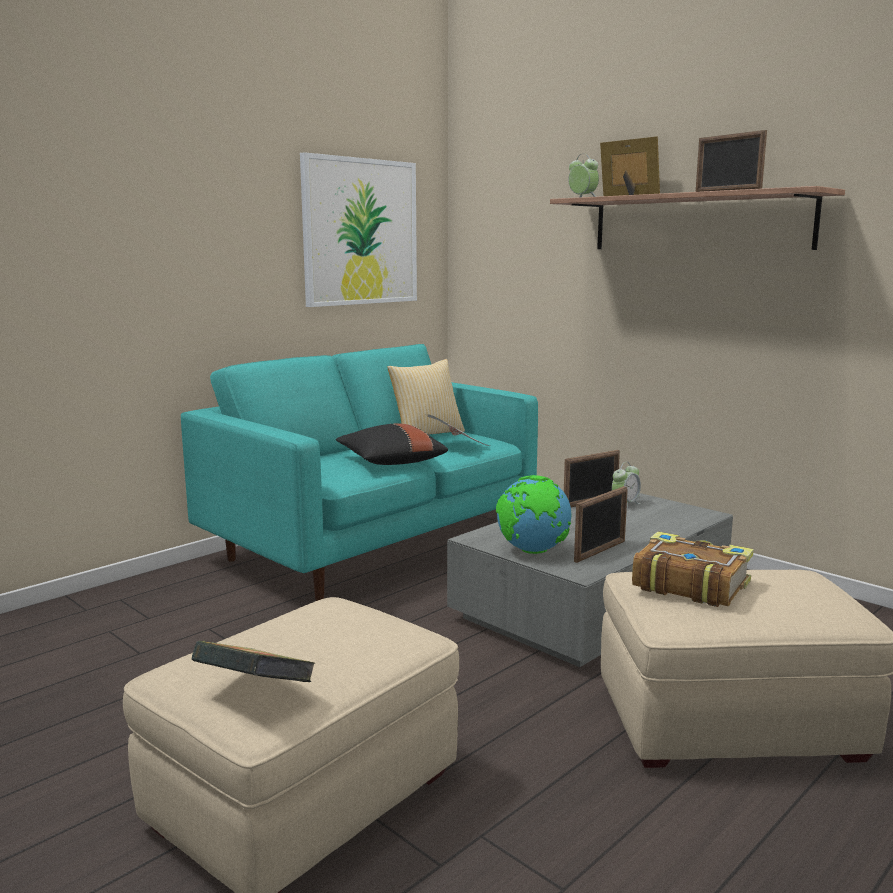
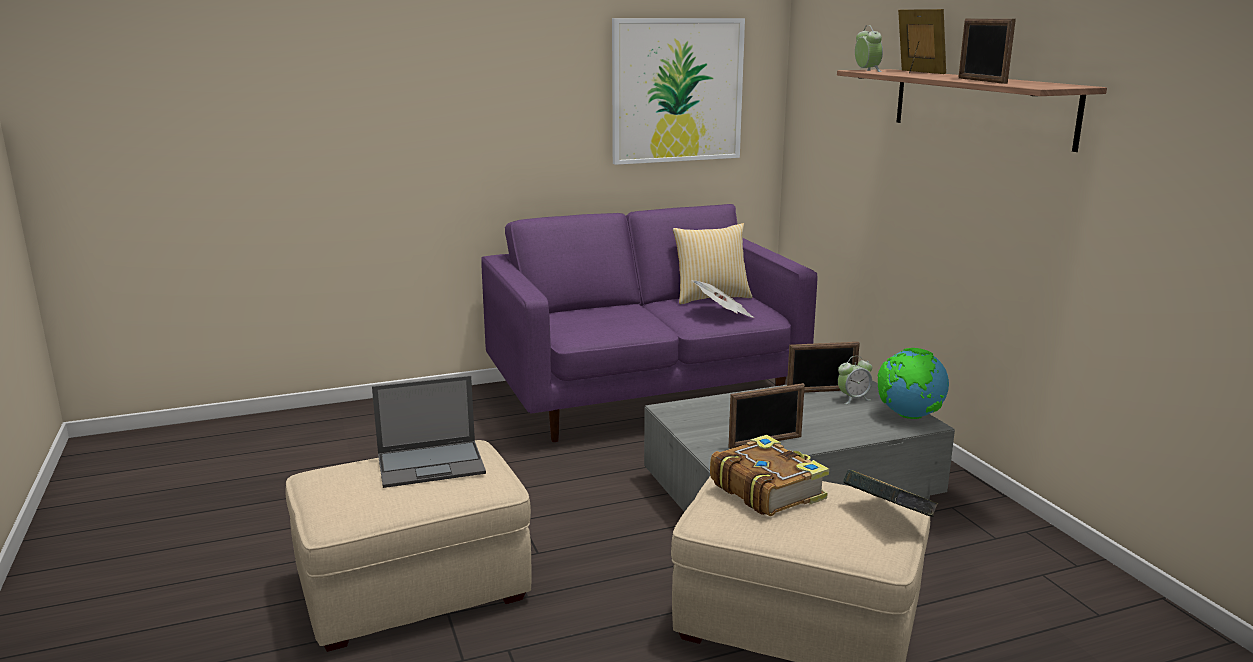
camera: 25 degrees right, 5 degrees up
(255, 692) = (347, 500): book -> book (887, 516)
(316, 629) = (432, 464): none -> laptop
(374, 546) = (645, 397): turquoise sofa -> purple sofa
(390, 462) = (642, 323): black pillow -> none
(532, 551) = (703, 430): globe -> globe (909, 416)

